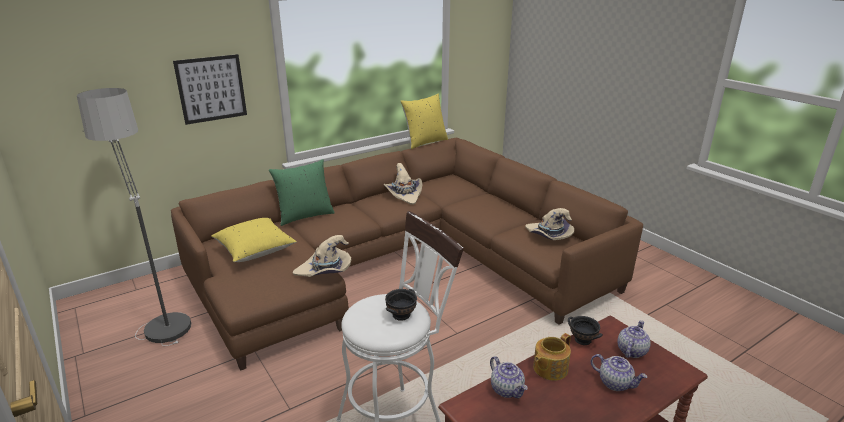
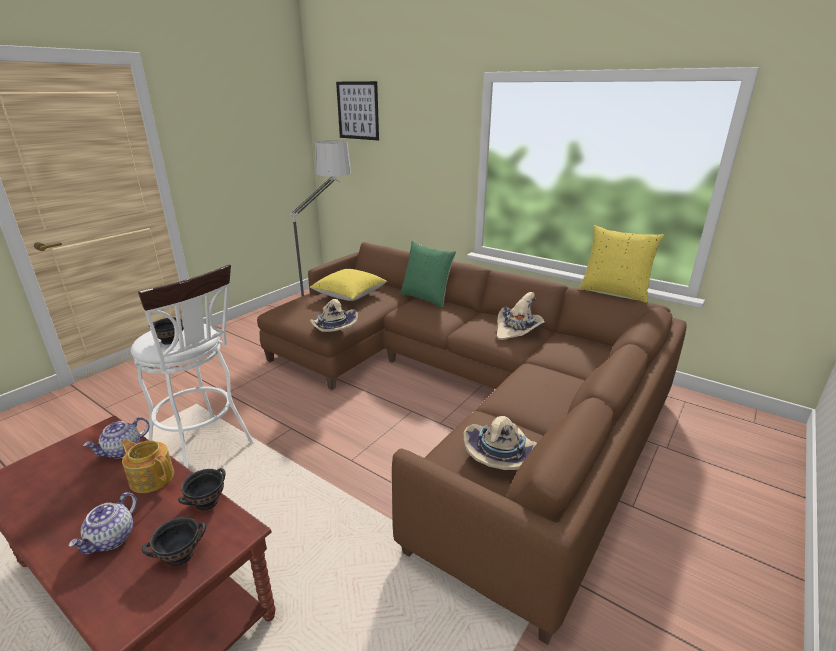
camera: 70 degrees right, 0 degrees up
(211, 89) = (424, 161): picture -> picture (358, 110)
(631, 350) = (179, 555): teapot -> black bowl

